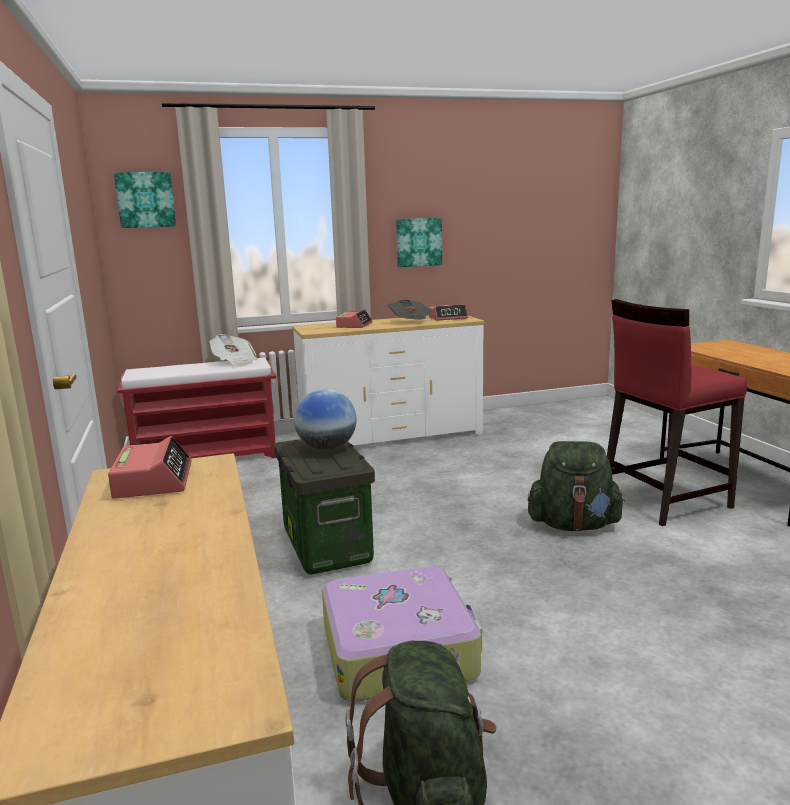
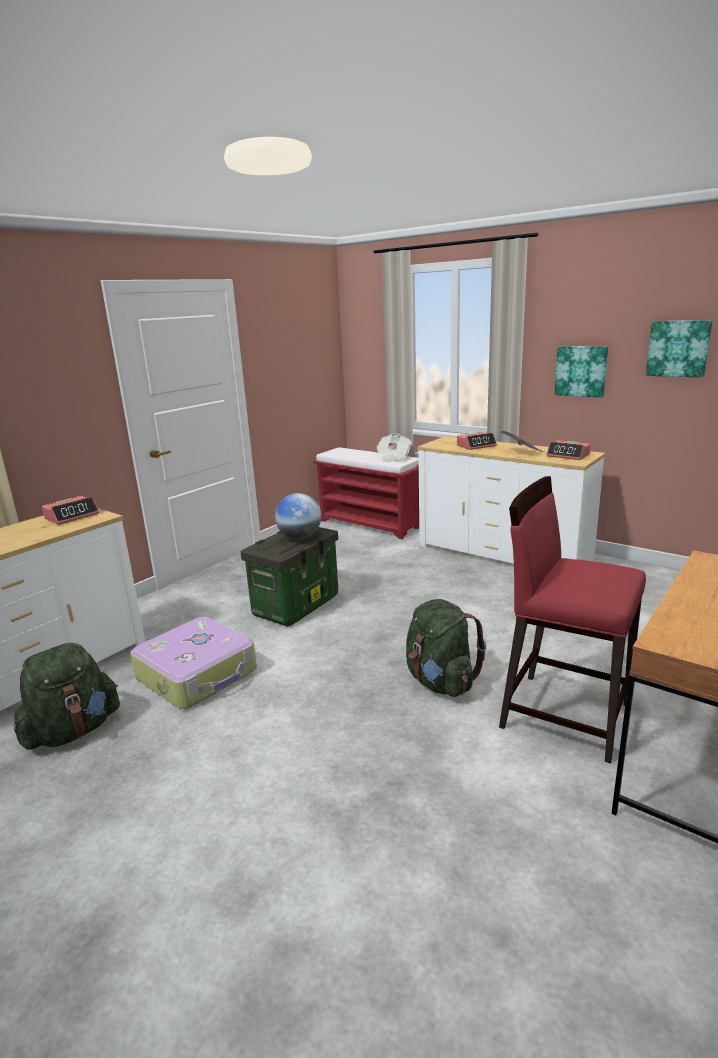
camera: 55 degrees right, 5 degrees up
(146, 200) = (368, 324): picture -> picture (678, 348)

